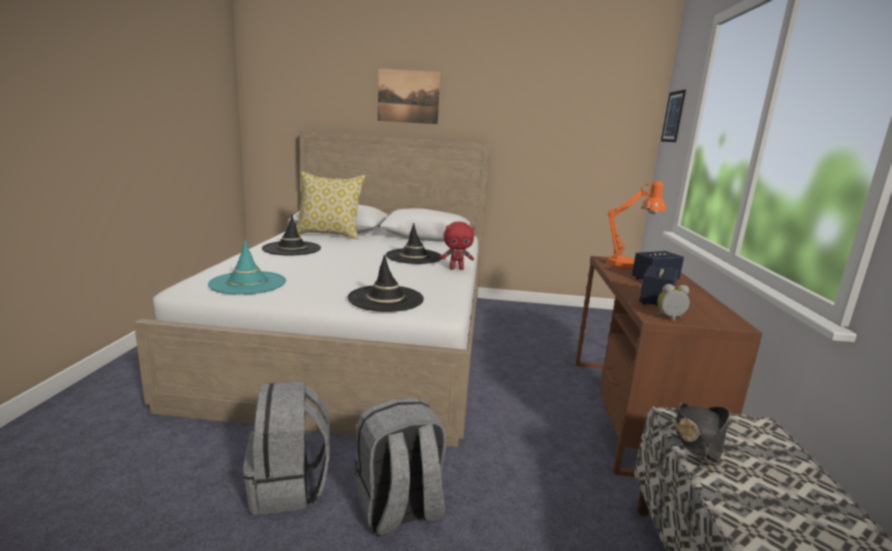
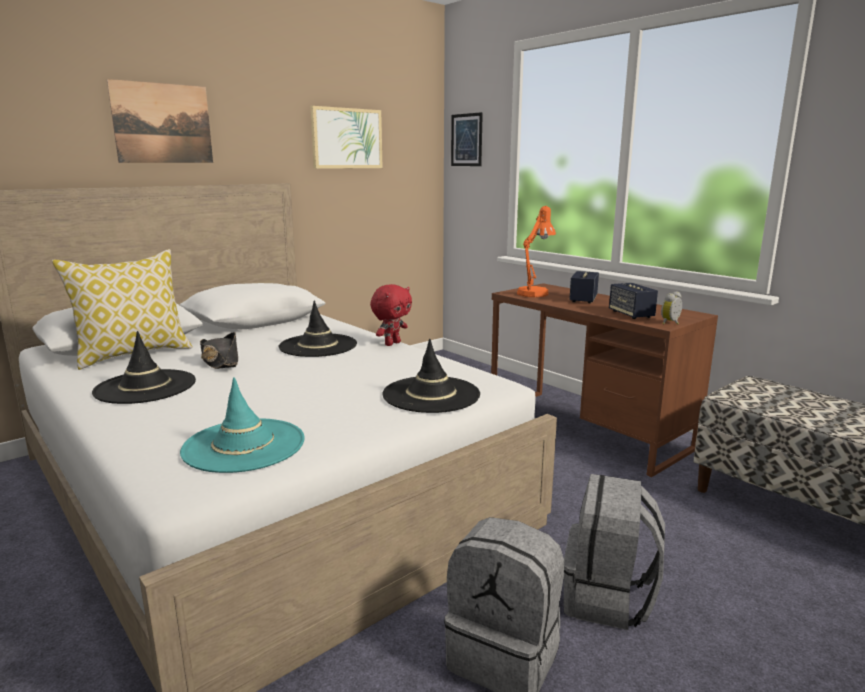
camera: 45 degrees left, 0 degrees up
(552, 111) = (346, 138): none -> picture
(697, 439) = (759, 404): black hat -> black hat (220, 361)

